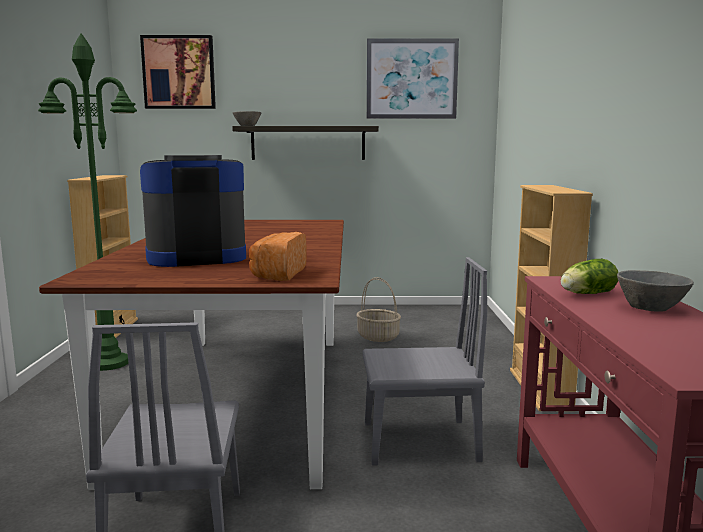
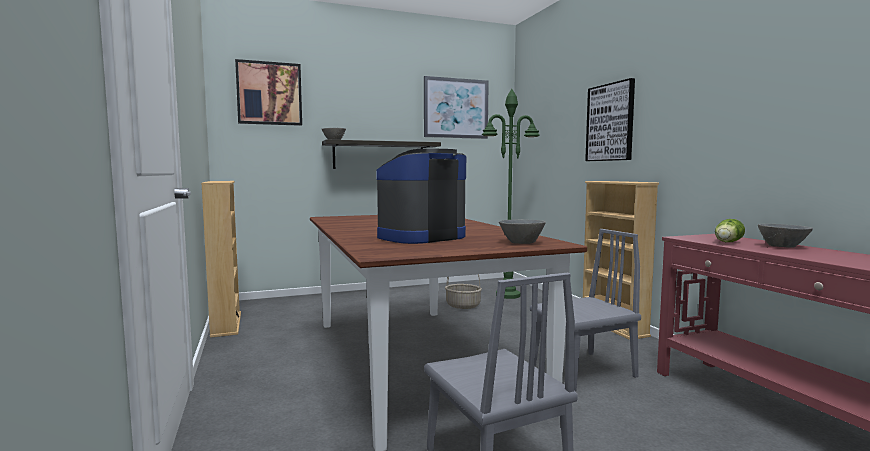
camera: 20 degrees left, 5 degrees down
(109, 363) = (260, 350): green floor lamp -> green floor lamp (508, 295)
(277, 274) = (522, 242): bread -> grey bowl
(563, 100) = (610, 122): none -> picture

